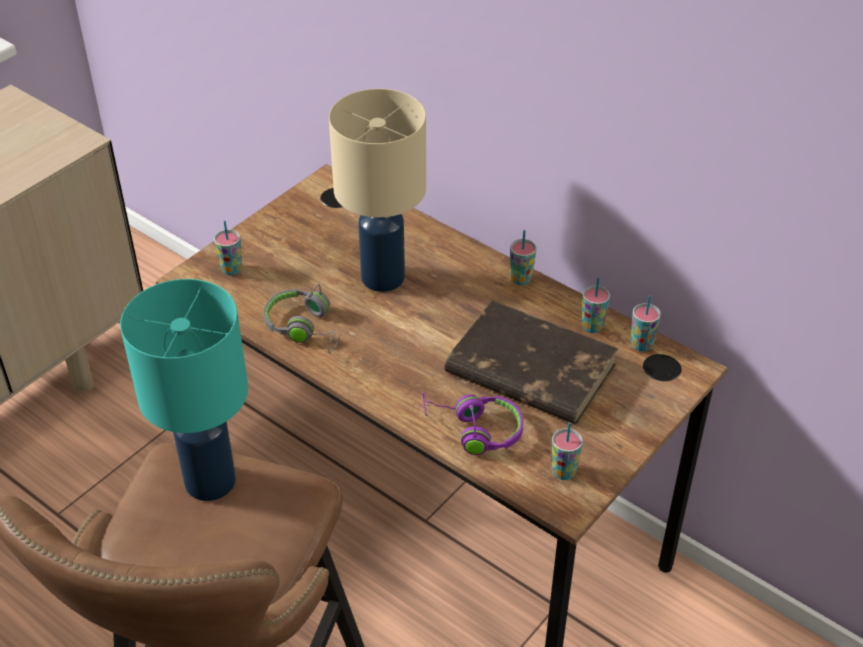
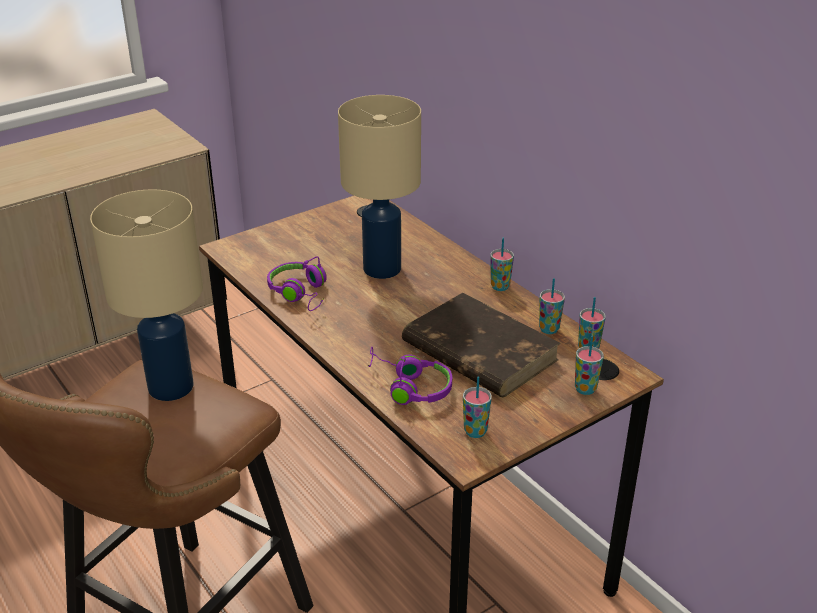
camera: 15 degrees right, 10 degrees down
(212, 480) = (172, 387): turquoise table lamp -> beige table lamp
(231, 270) = (261, 246): cup -> cup (585, 389)
(305, 328) = (301, 293): grey headphones -> purple headphones

